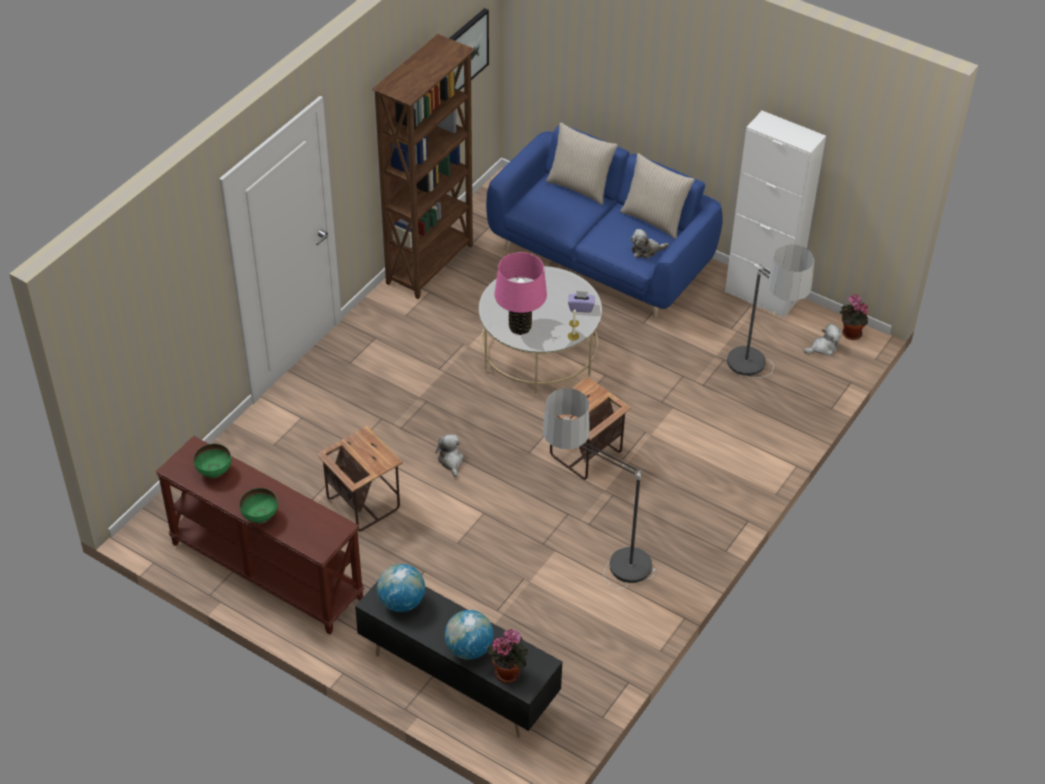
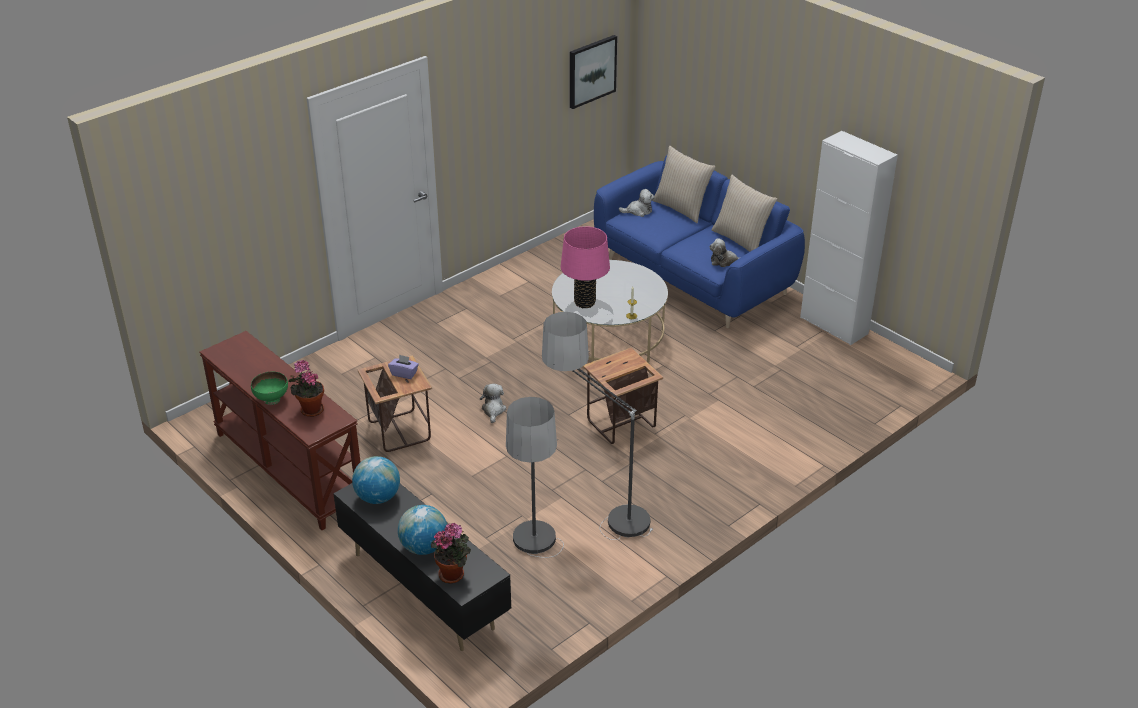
camera: 15 degrees right, 10 degrees down
(214, 472) = (249, 360): green bowl -> none
(431, 264) = (538, 262): brown bookcase -> none
(581, 307) = (647, 296): purple tissue box -> purple tissue box (404, 373)
(758, 385) = (808, 394): floor lamp -> floor lamp (536, 565)
(823, 347) = (882, 374): plush toy -> plush toy (638, 211)
(849, 333) = (911, 366): potted plant -> potted plant (310, 410)

